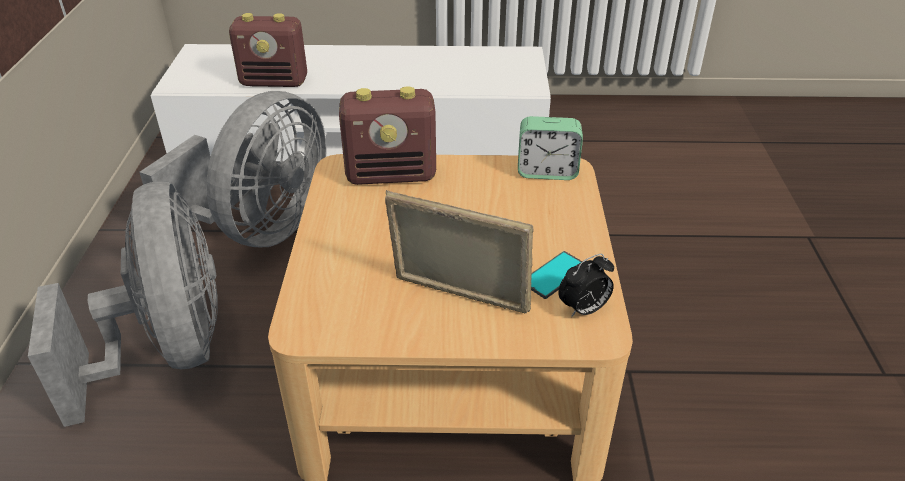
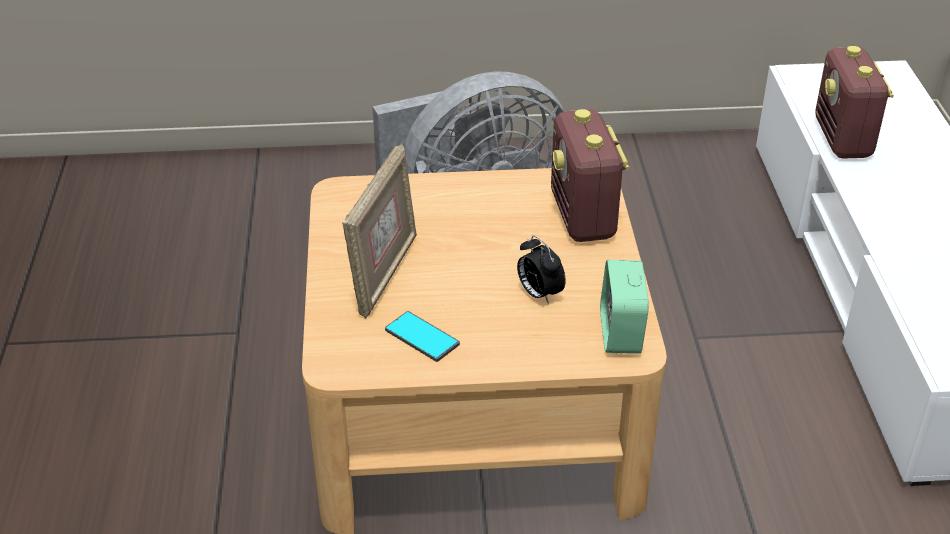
camera: 85 degrees right, 0 degrees up
(262, 230) = (666, 237): grey fan -> none
(583, 310) = (370, 356): alarm clock -> alarm clock (539, 294)

